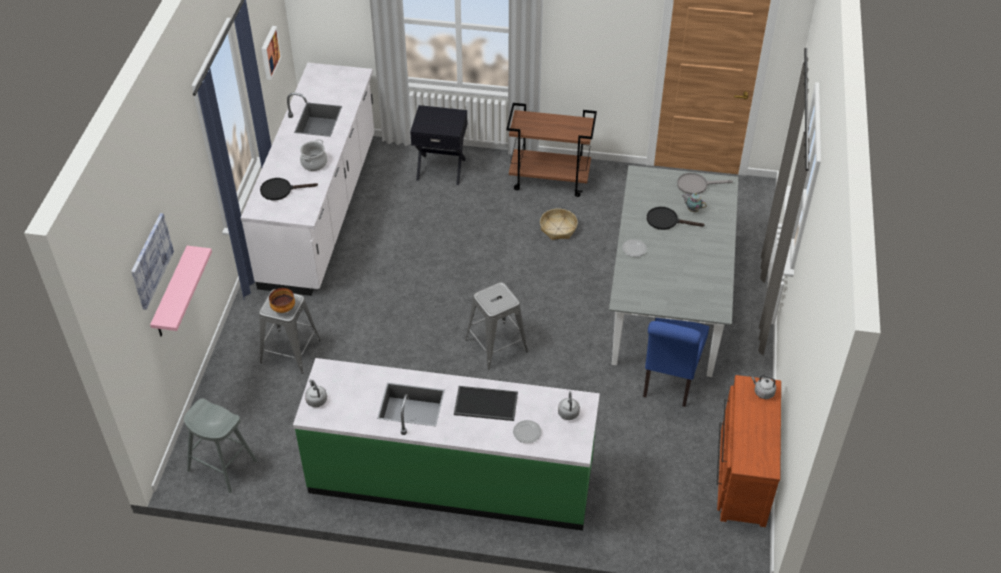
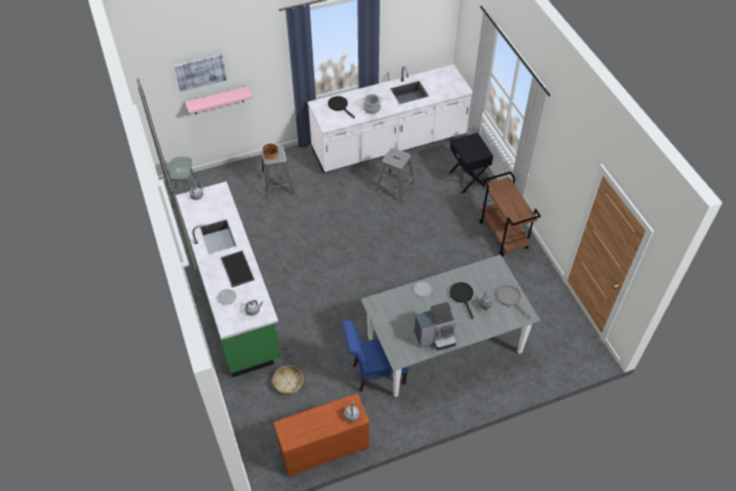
camera: 60 degrees right, 5 degrees up
(269, 52) = (415, 37): picture -> none
(496, 345) = (344, 273): grey stool -> grey stool (395, 188)
(558, 228) = (463, 259): basket -> basket (288, 383)
(708, 267) = (436, 337): none -> coffee machine

